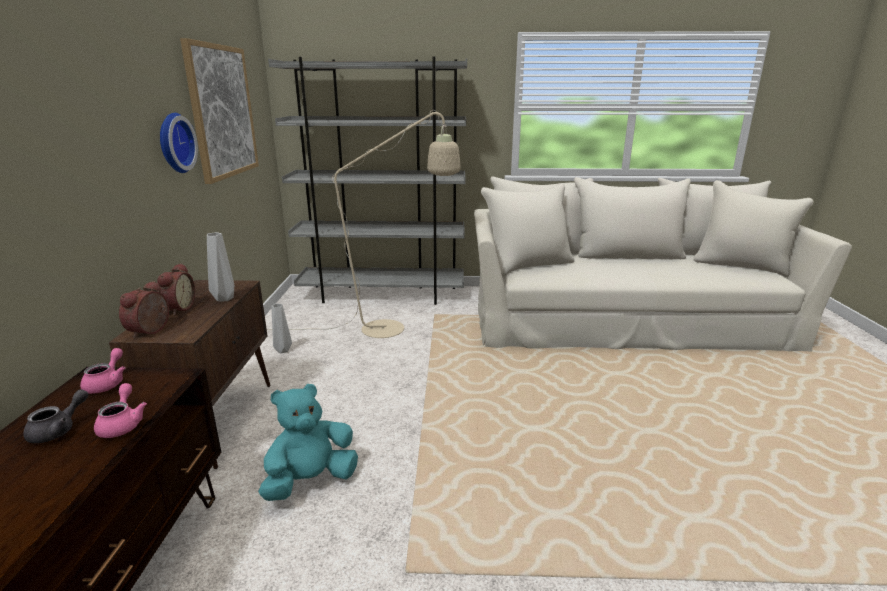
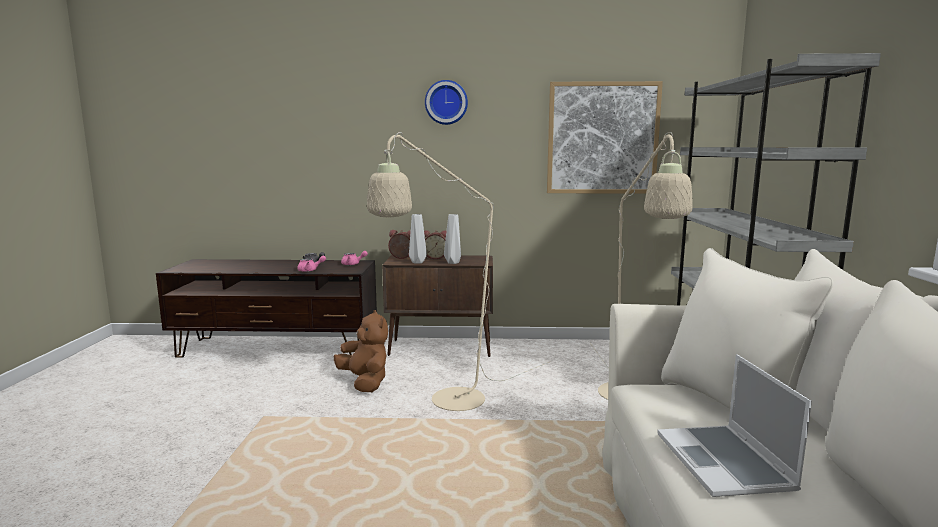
camera: 90 degrees right, 10 degrees down
(173, 143) = (511, 157): wall clock -> wall clock (446, 102)
(282, 350) = (552, 354): grey vase -> grey vase (418, 262)
(311, 481) = (365, 382): turquoise plush toy -> brown plush toy
(387, 412) = (447, 403): none -> beige floor lamp
(604, 273) = (725, 463): none -> laptop

